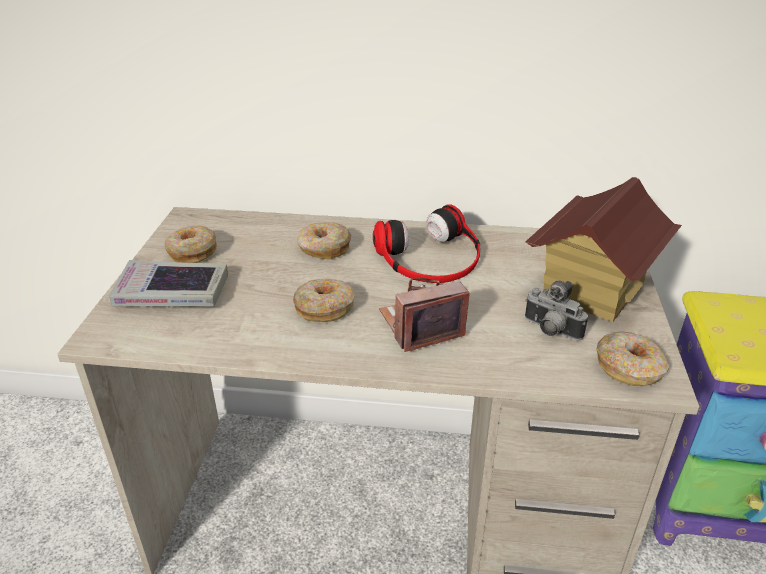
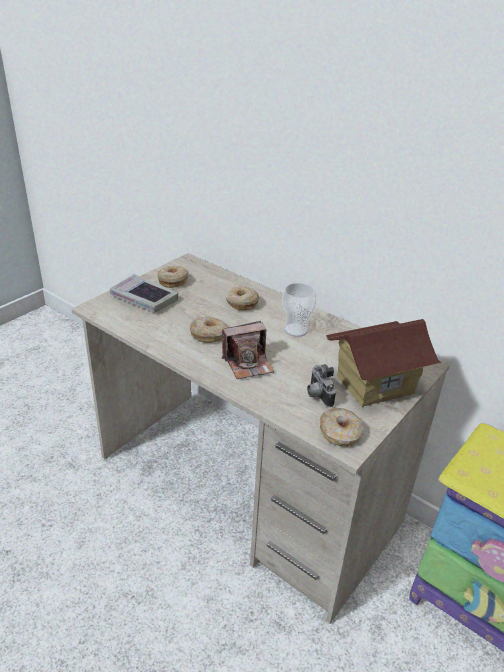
camera: 30 degrees right, 0 degrees up
(420, 326) = (248, 363): camera -> camera turned 150 degrees clockwise
(430, 258) = (295, 330): headphones -> cup

